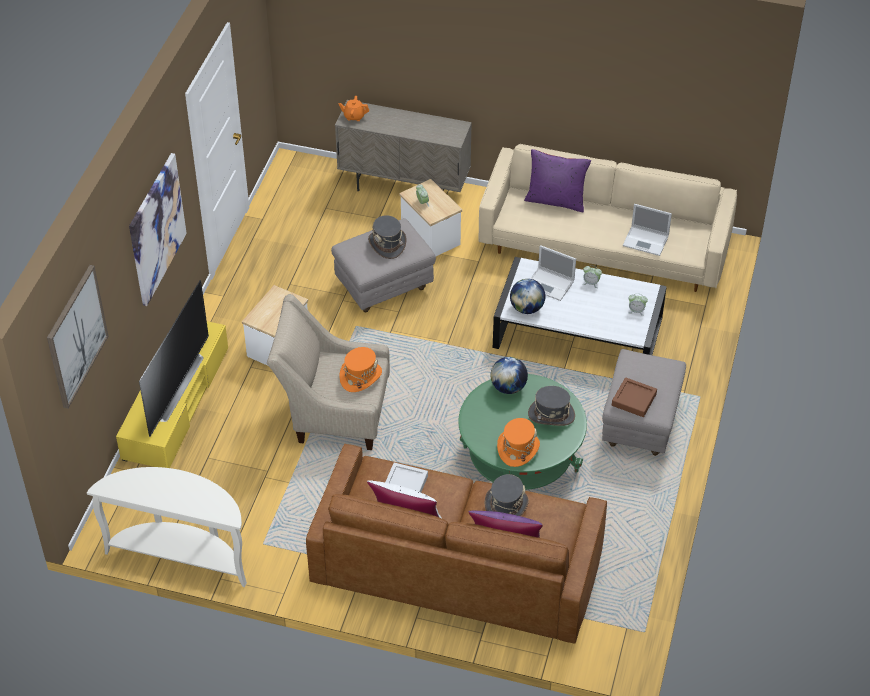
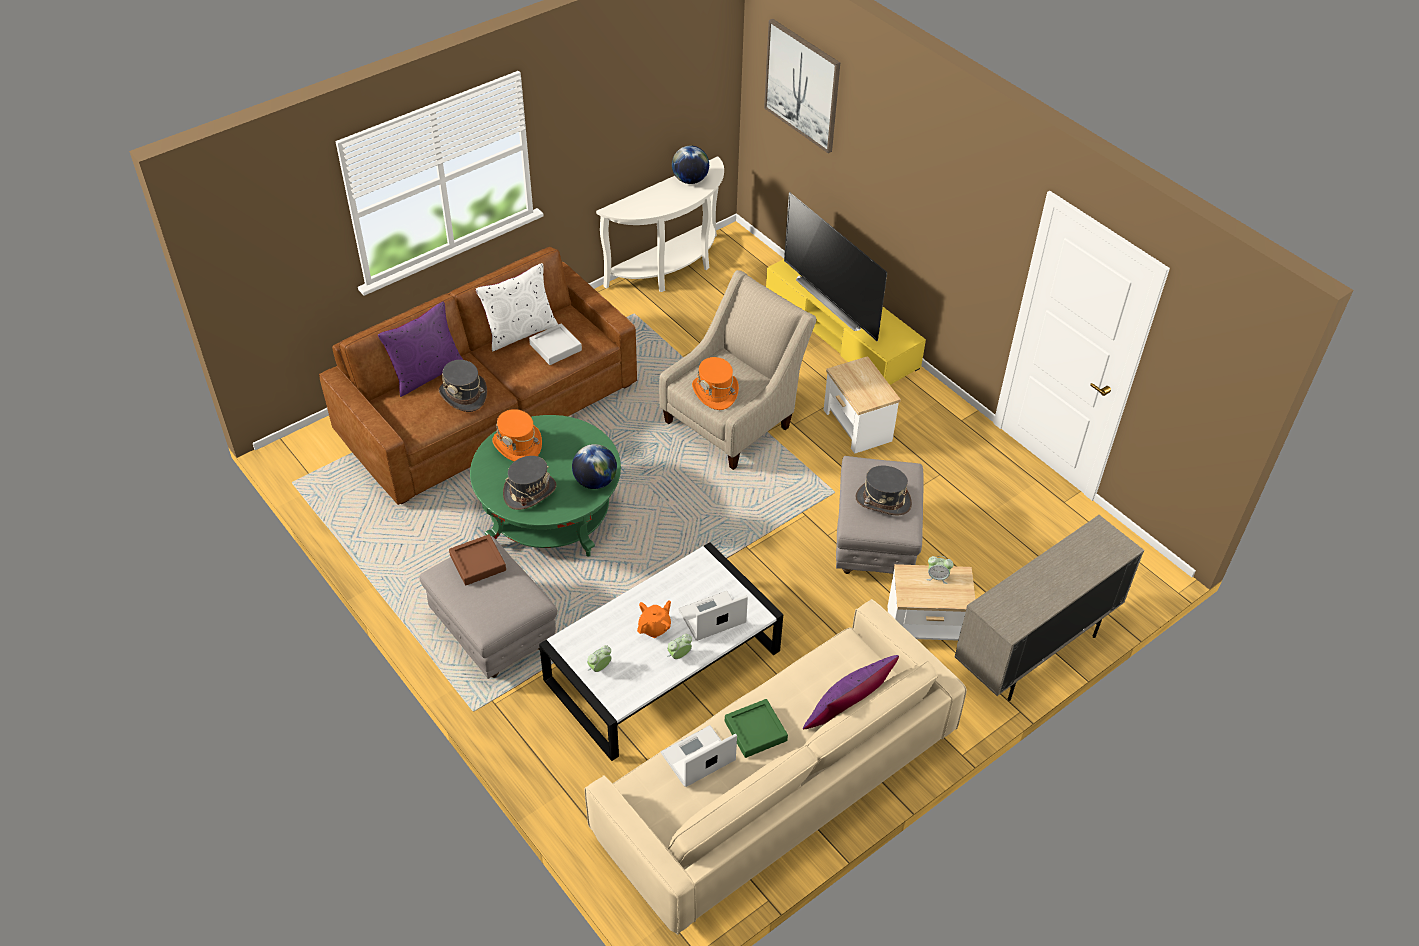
camera: 125 degrees right, 0 degrees up
(156, 229) = (937, 213): picture -> none
(354, 116) = (1103, 539): orange teapot -> orange teapot (655, 627)
(527, 308) = (694, 574): globe -> globe (690, 180)
(605, 228) = (755, 731): none -> green tray

